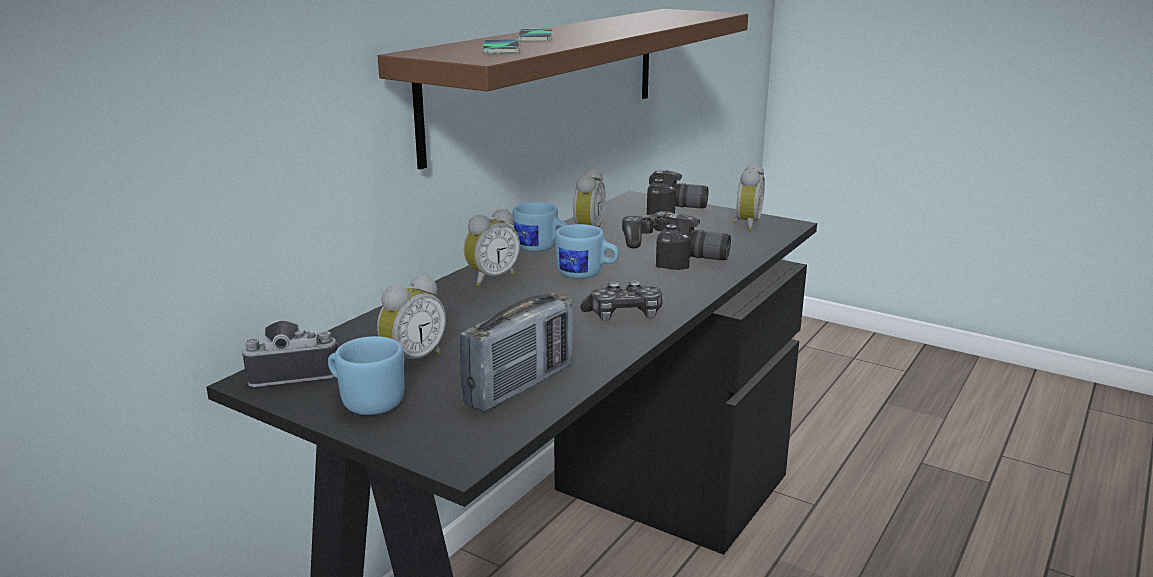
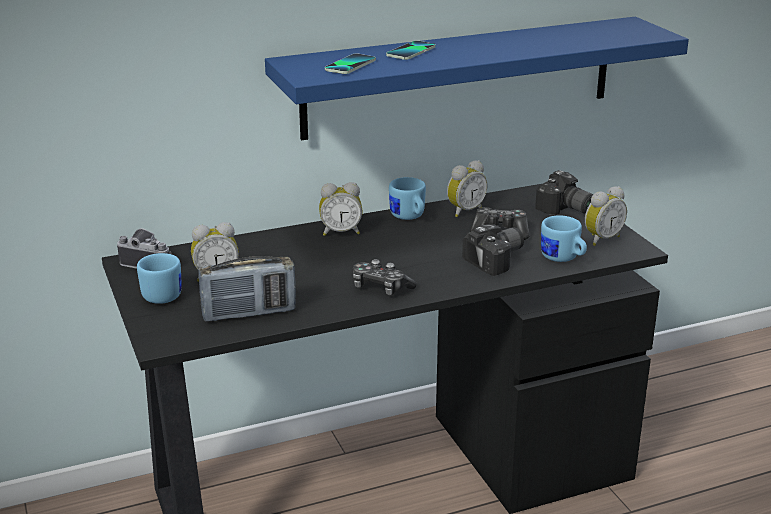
camera: 35 degrees right, 5 degrees up
(549, 78) = (460, 77): brown shelf -> blue shelf
(586, 275) = (406, 248): blue mug -> blue mug (563, 259)
(691, 262) = (498, 260): camera -> camera turned 90 degrees counterclockwise

